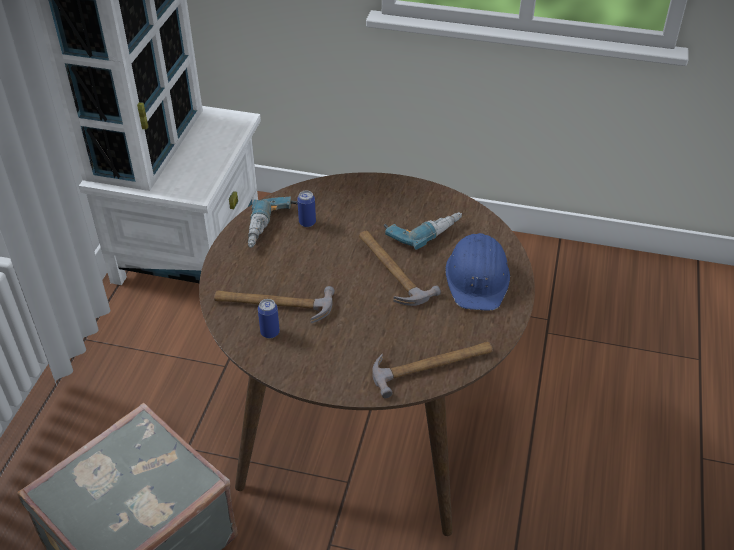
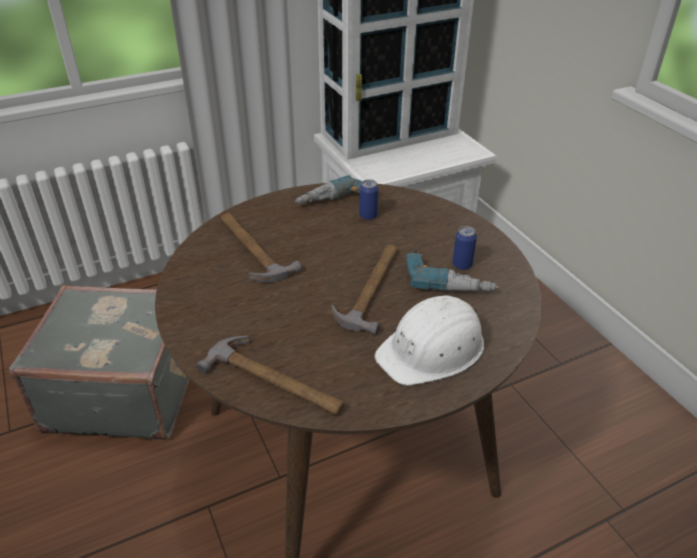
camera: 50 degrees right, 5 degrees down
(270, 332) = (216, 264): can -> can (462, 265)
(477, 278) = (433, 349): blue hard hat -> white hard hat

